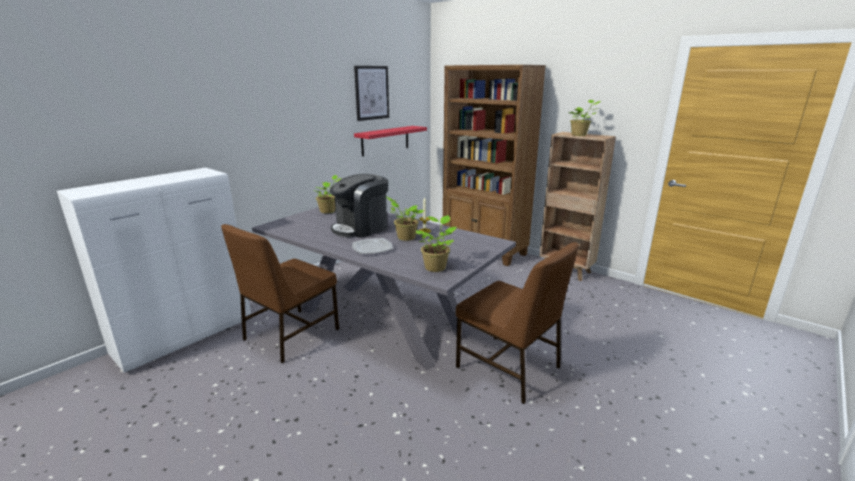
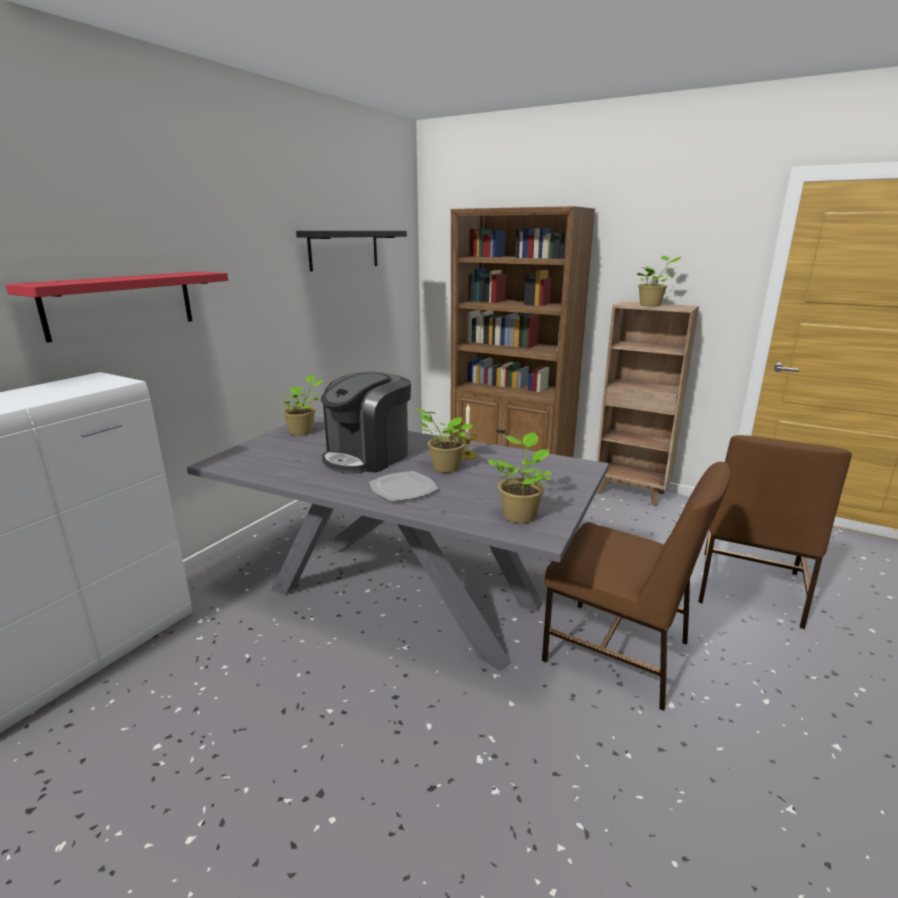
camera: 10 degrees left, 0 degrees up
(289, 335) = (264, 636): brown chair -> brown chair (748, 588)
(372, 93) = (344, 249): picture -> black shelf
(385, 140) = (363, 320): red shelf -> red shelf (121, 304)

